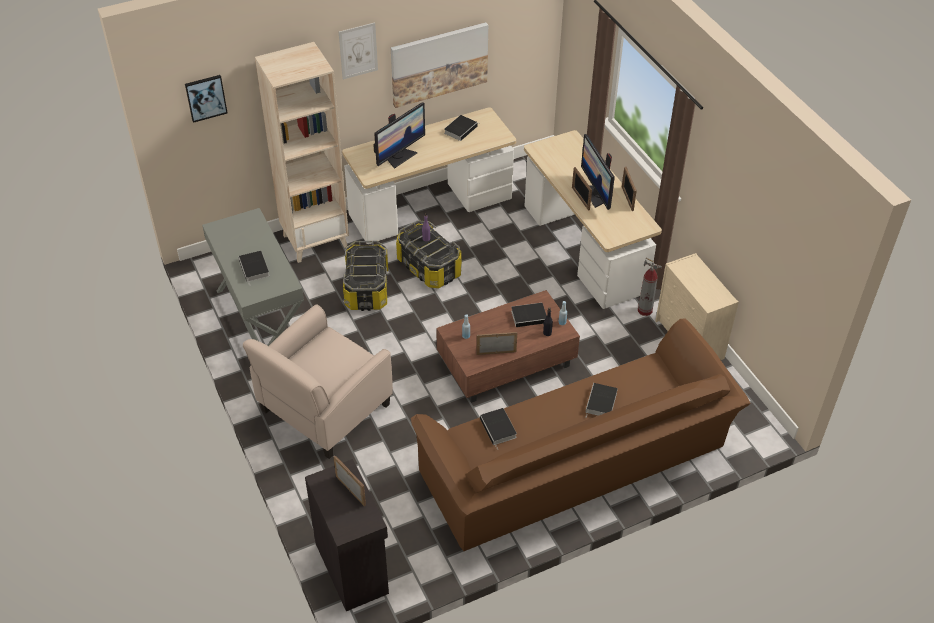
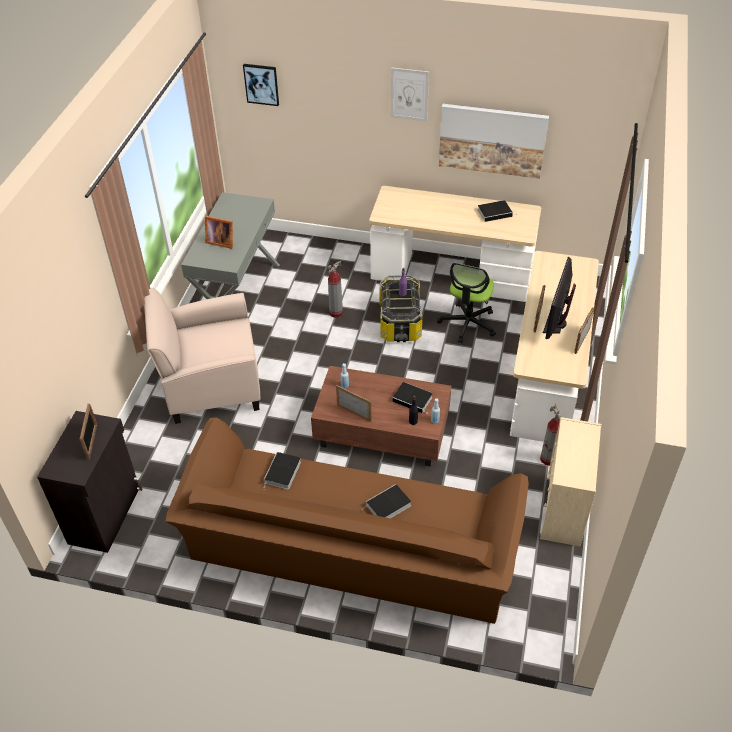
camera: 40 degrees right, 0 degrees up
(254, 269) = (220, 241): book -> picture frame
(315, 240) = (336, 257): beige bookcase -> none
(367, 289) = (336, 313): storage box -> fire extinguisher
(399, 157) = (420, 211): monitor -> none
(484, 240) = (467, 323): none -> office chair

